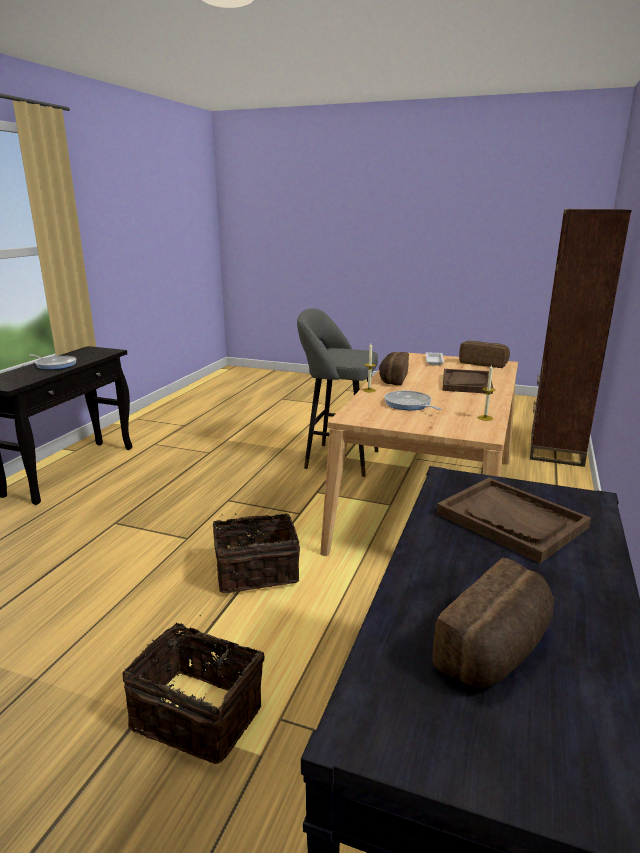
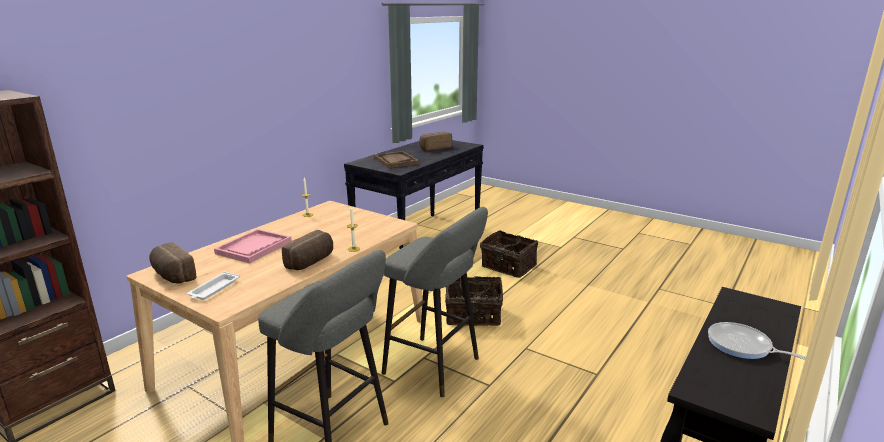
camera: 165 degrees left, 0 degrees up
(283, 506) = (436, 367): none -> grey stool
(409, 404) = (342, 230): frying pan -> none
(466, 383) = (254, 247): brown tray -> pink tray

